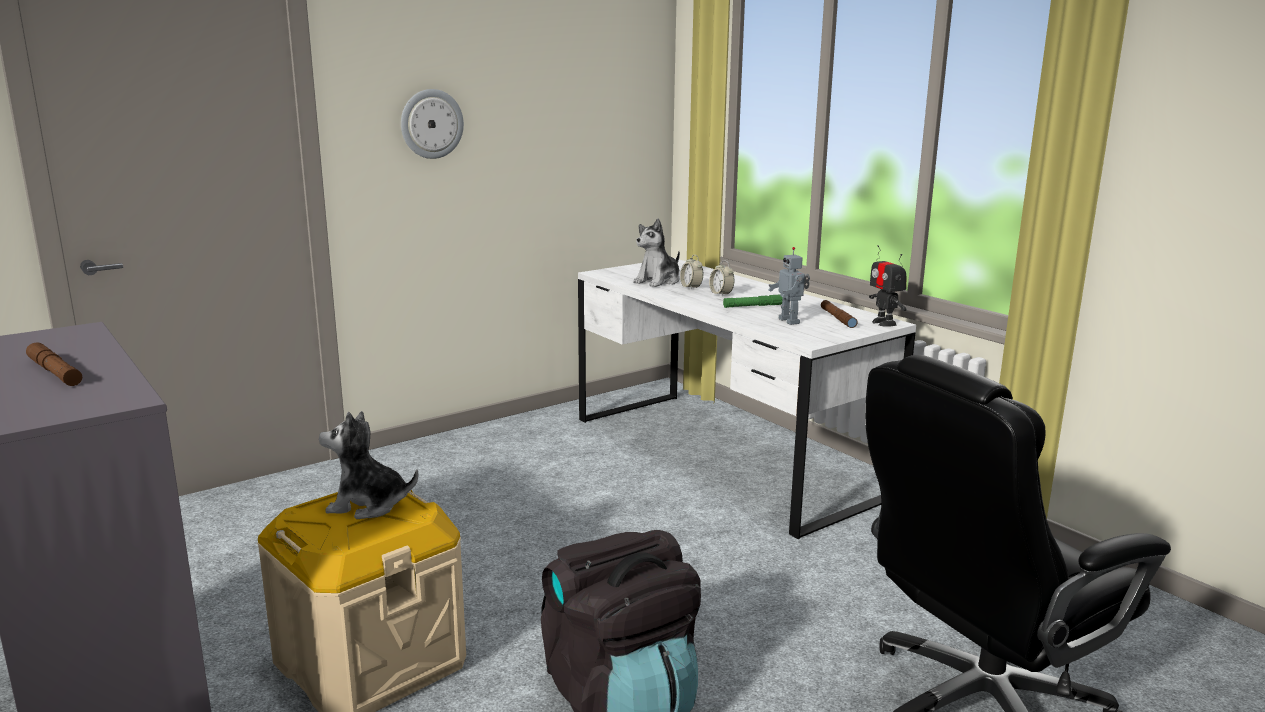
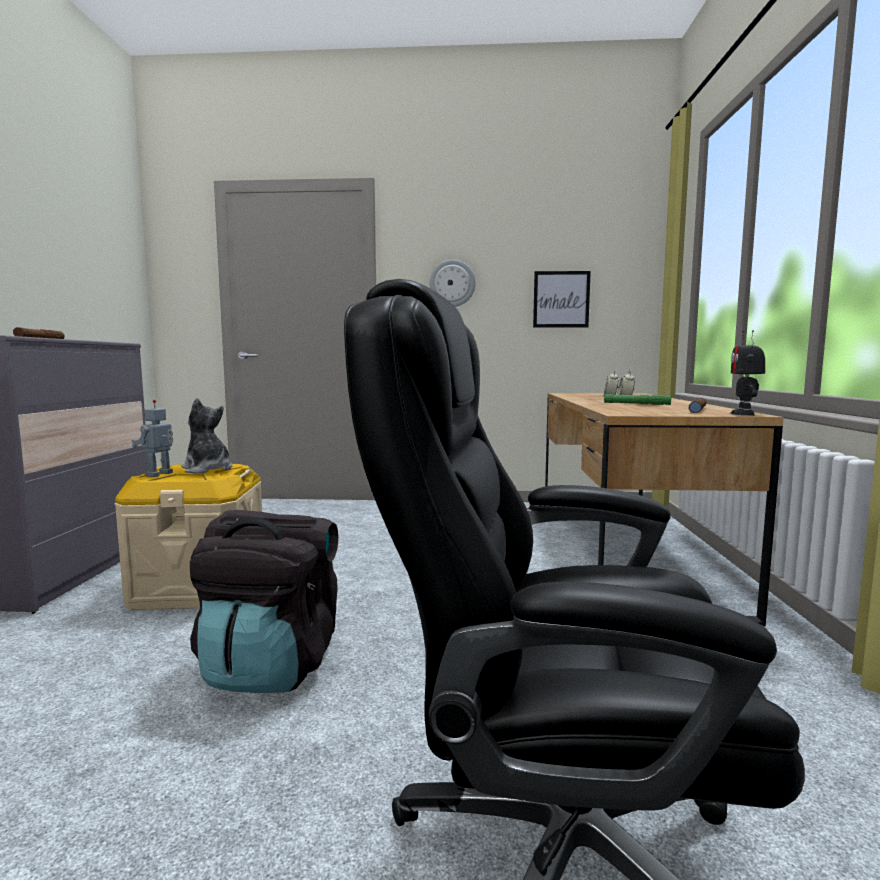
camera: 40 degrees right, 10 degrees down
(567, 141) = (561, 299): none -> picture
(658, 281) = (593, 396): plush toy -> none
(723, 455) = (623, 553): white desk -> brown desk
(790, 321) = (642, 408): toy robot -> toy robot (160, 474)

